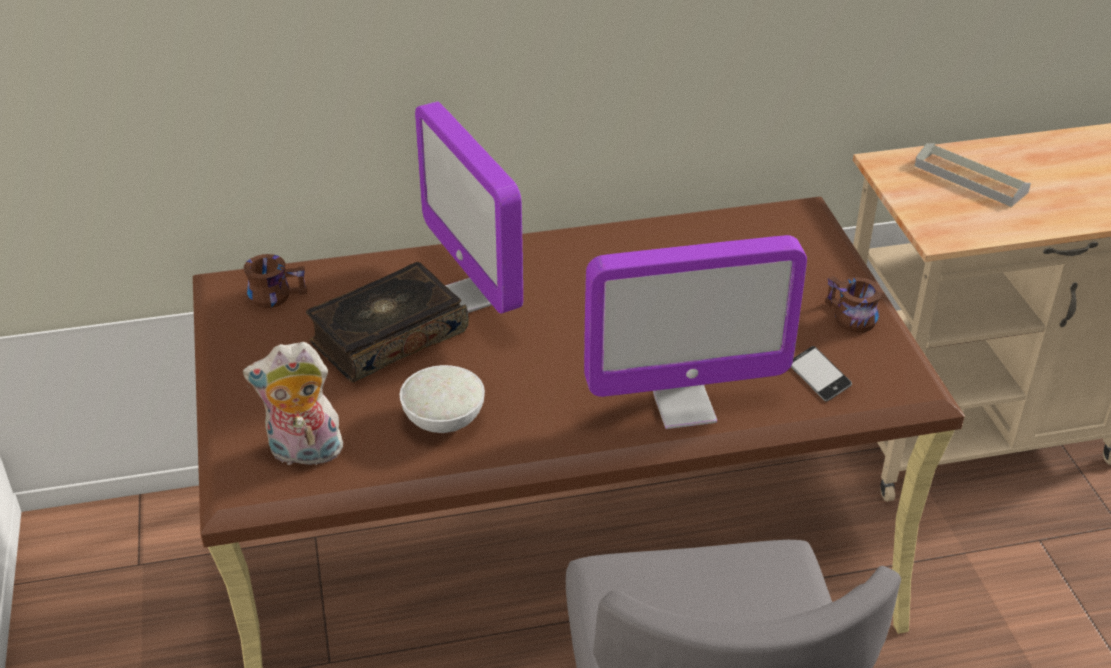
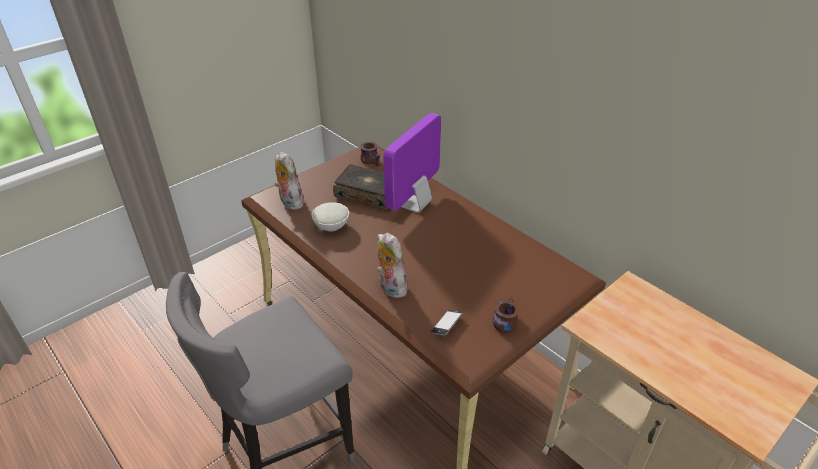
camera: 60 degrees right, 0 degrees up
(684, 406) = (390, 287): monitor -> plush toy
(970, 179) = (657, 323): grey tray -> none

